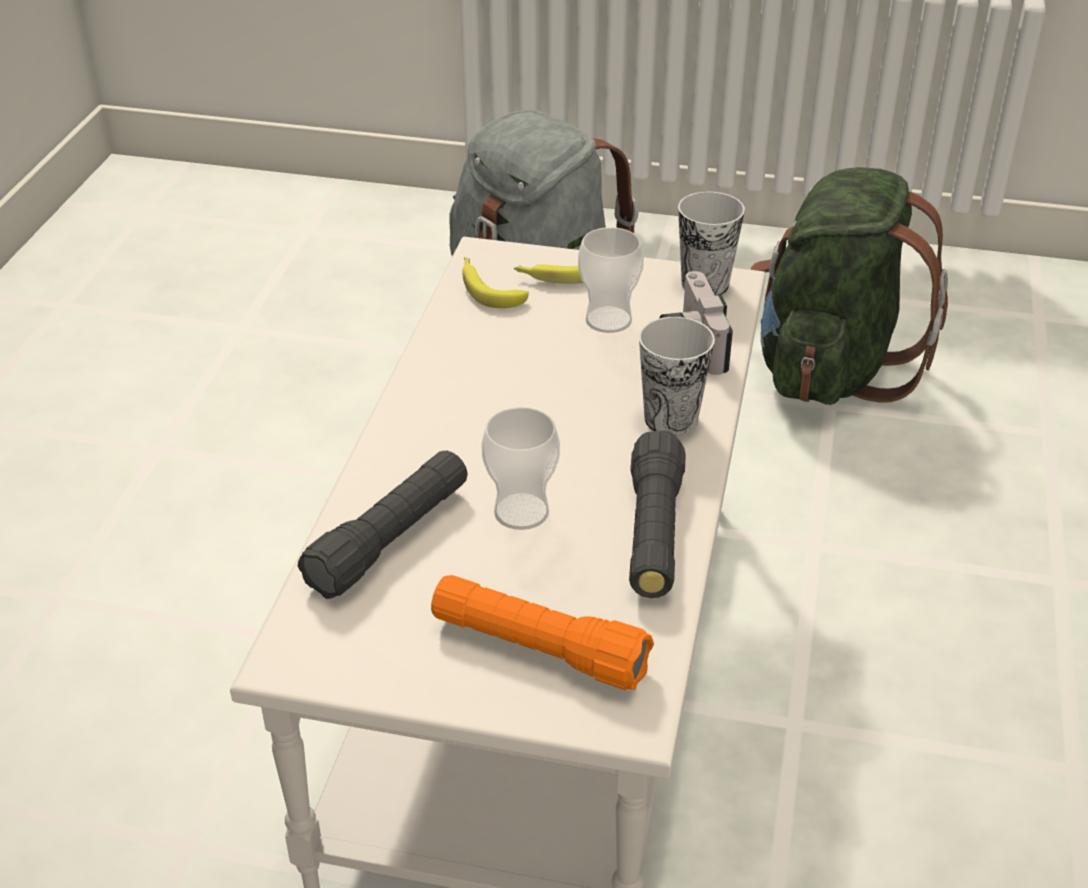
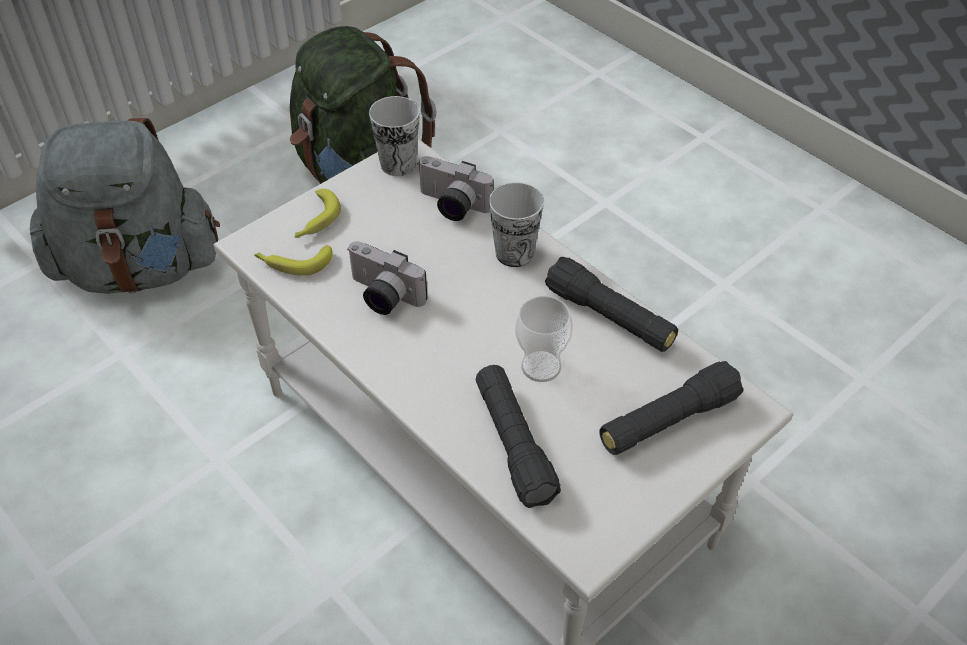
camera: 55 degrees left, 10 degrees up
(503, 361) = (382, 296): none -> camera
(539, 649) = (668, 421): orange flashlight -> black flashlight
(608, 320) = (389, 225): cup -> none

